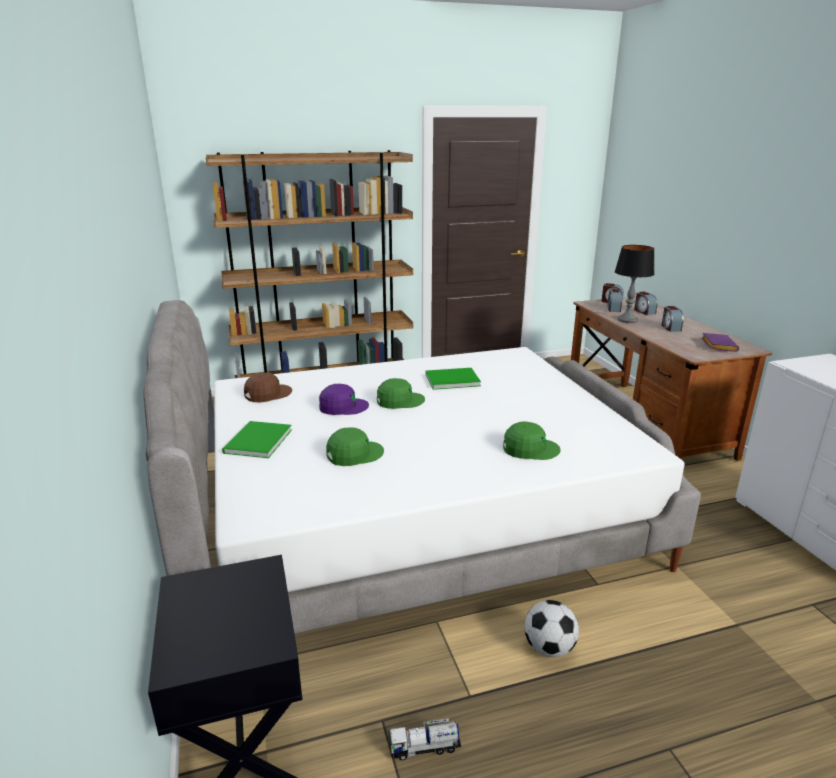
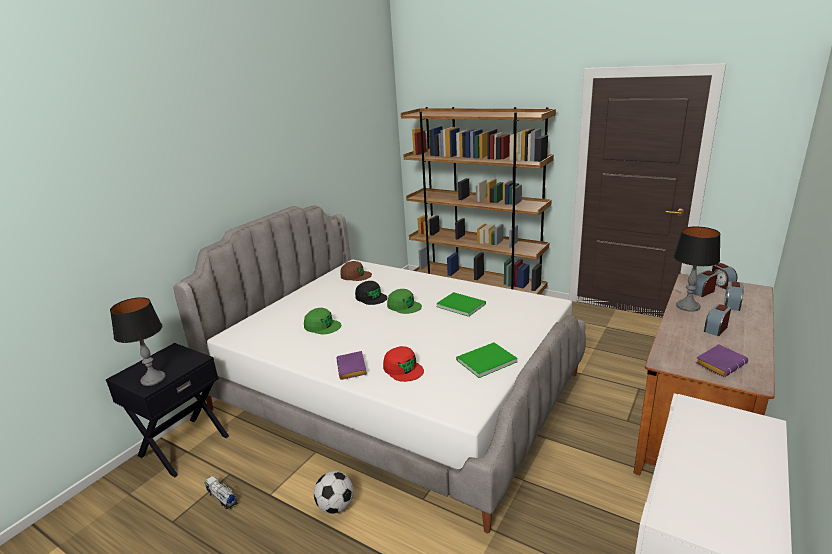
camera: 50 degrees right, 0 degrees up
(251, 631) = (153, 379): none -> table lamp
(256, 442) = (301, 300): green book -> green book (484, 361)
(343, 406) = (371, 297): purple cap -> black cap
(488, 472) = (353, 369): none -> purple book
(530, 448) = (403, 369): green cap -> red cap

